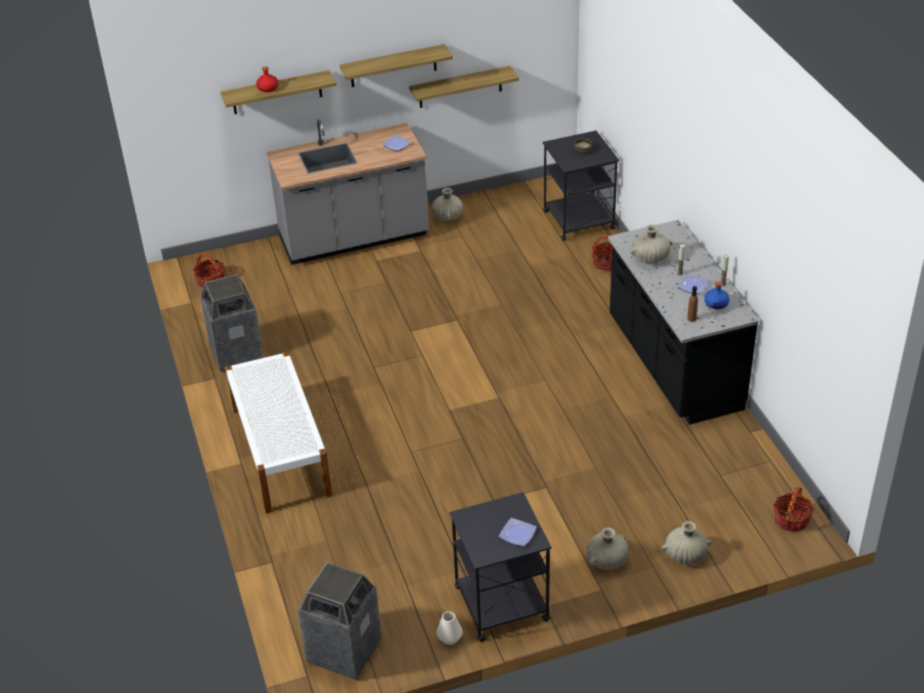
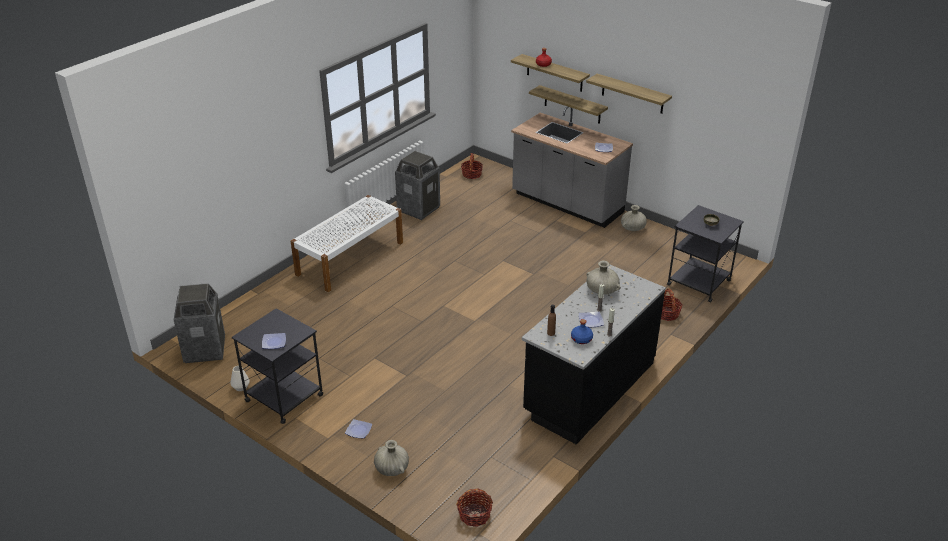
camera: 55 degrees right, 5 degrees down
(460, 87) = (677, 137): shelf -> shelf (572, 105)
(607, 560) = (358, 430): beige vase -> plate

